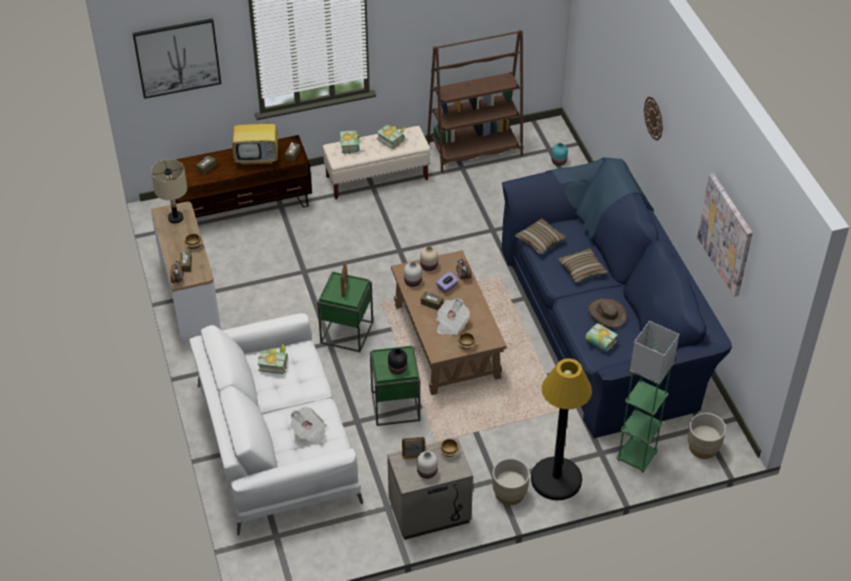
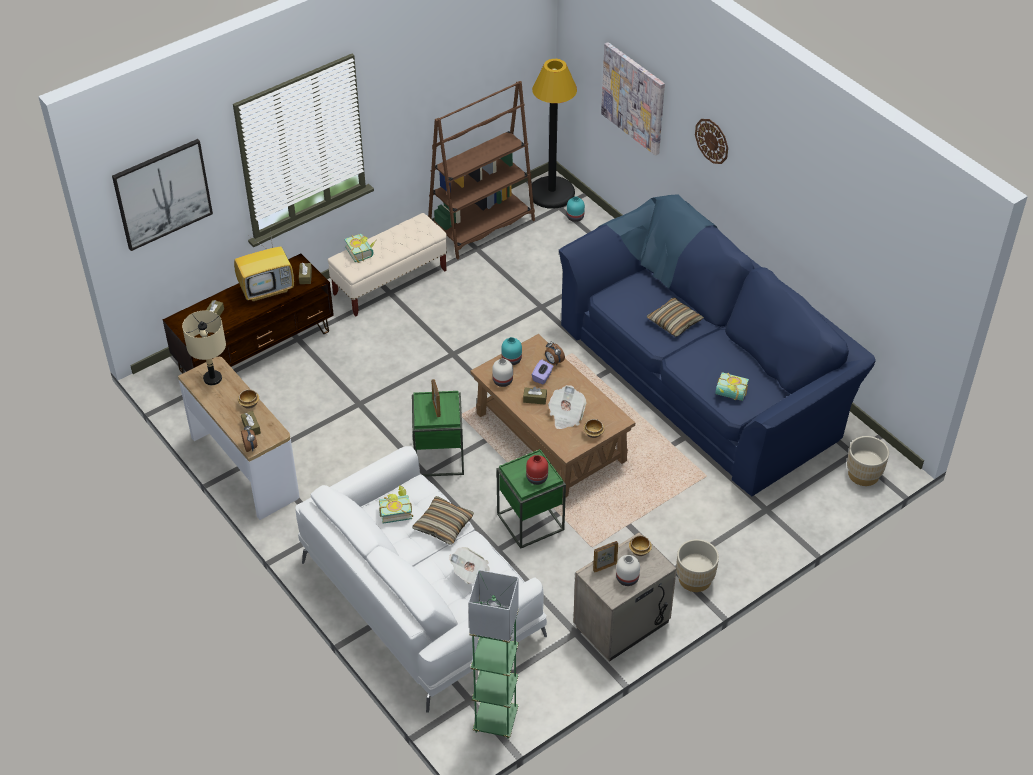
camera: 20 degrees left, 0 degrees up
(392, 139) = (402, 234): book -> none
(397, 368) = (536, 477): black vase -> red vase
(428, 266) = (511, 360): beige vase -> turquoise vase
(540, 241) = (616, 303): pillow -> pillow (443, 525)
(556, 479) = (734, 550): black floor lamp -> black floor lamp (551, 193)
(607, 314) = (722, 361): brown hat -> none
(636, 457) = (803, 503): green floor lamp -> green floor lamp (495, 721)
(726, 234) = (845, 242): picture -> picture (634, 98)

